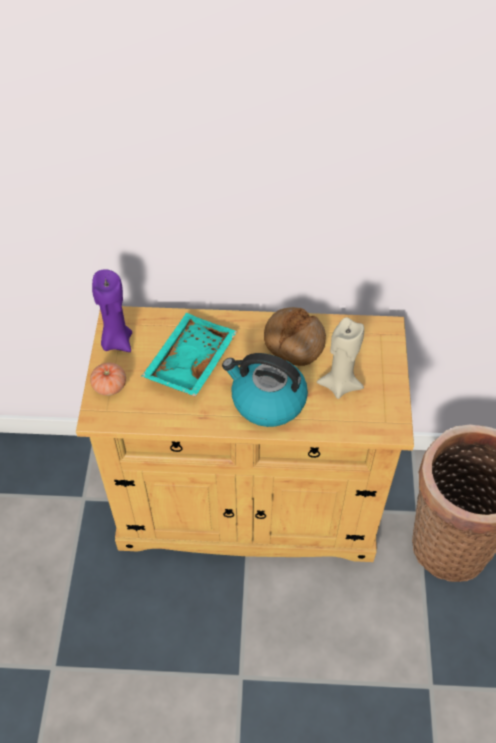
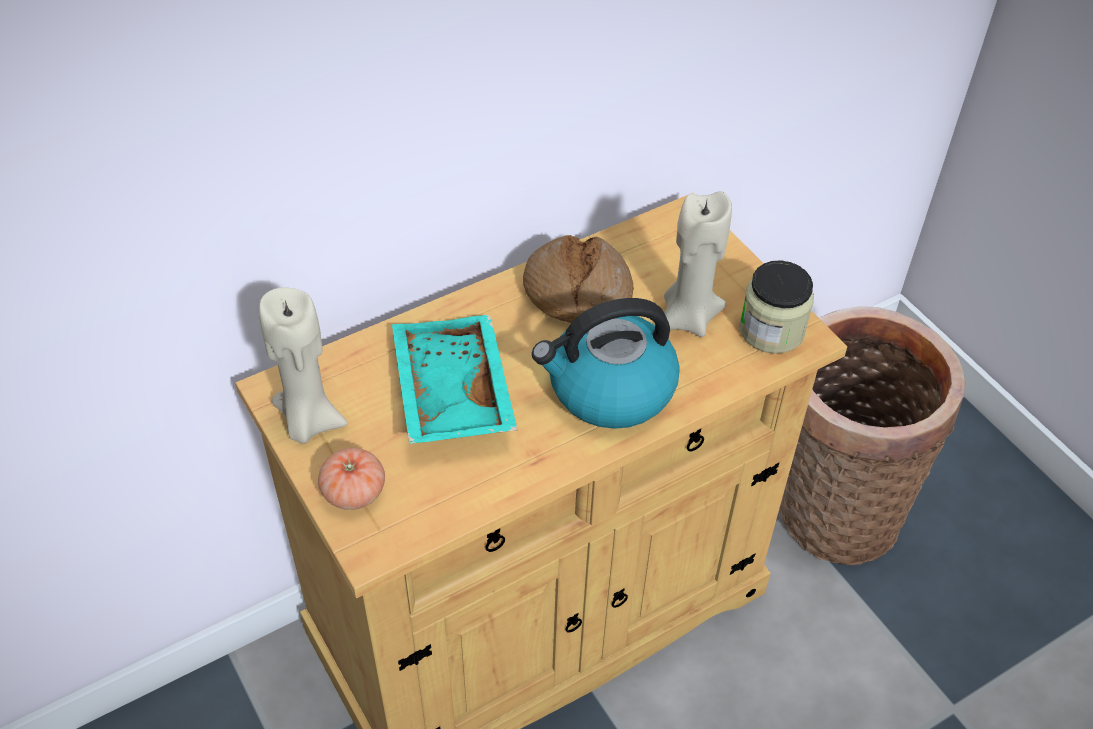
camera: 35 degrees left, 5 degrees down
(116, 341) = (308, 421): purple candle -> beige candle
(379, 414) = (771, 330): none -> jar

